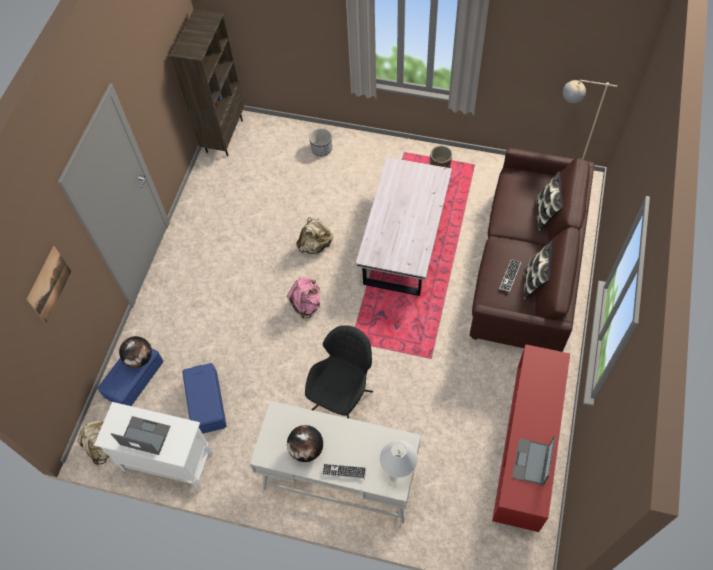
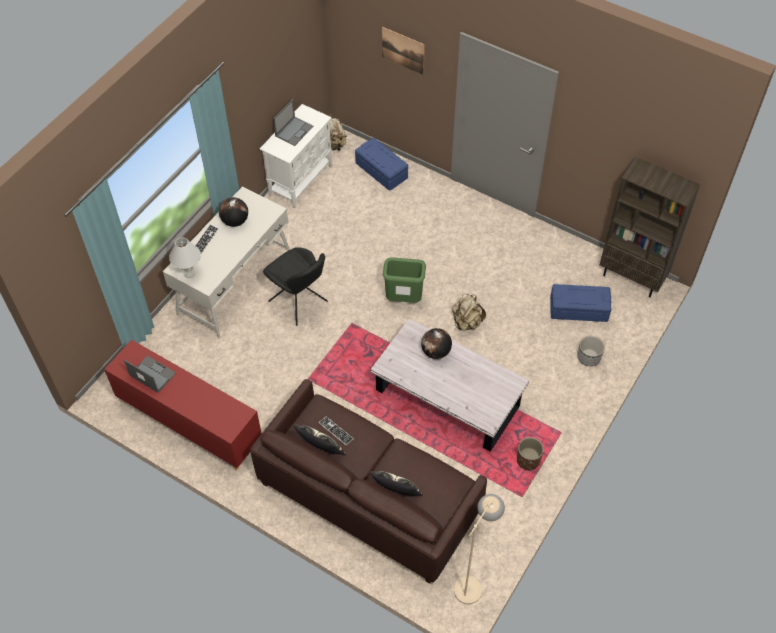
camera: 105 degrees right, 5 degrees down
(140, 358) = (387, 165): globe -> globe (436, 352)
(206, 403) = (339, 211): blue storage box -> blue storage box (579, 309)
(306, 304) = (404, 299): pink backpack -> green trash can

